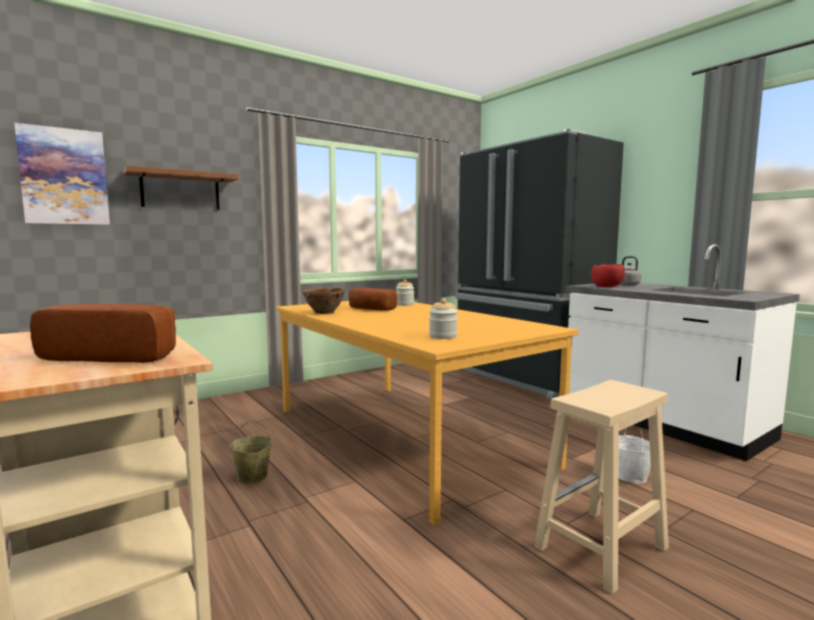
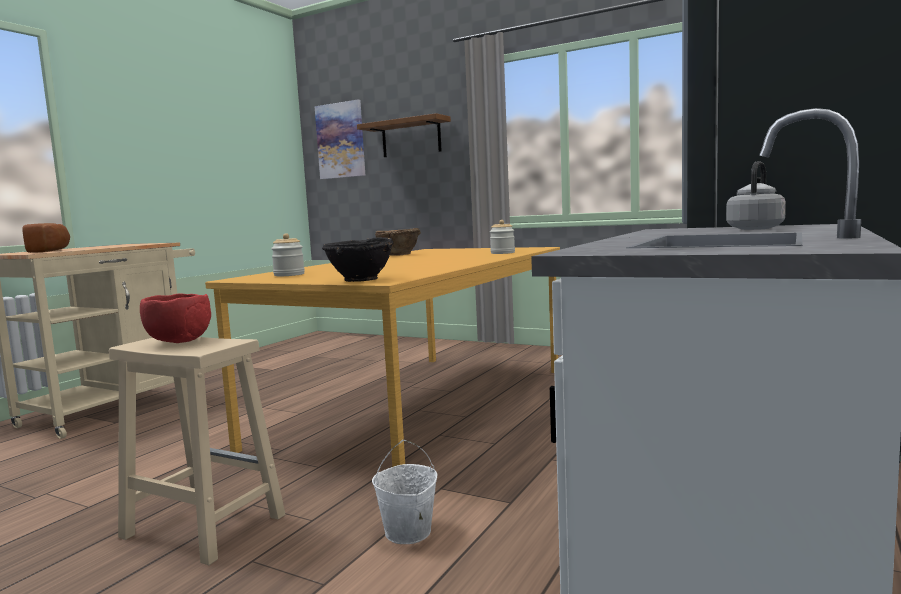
camera: 65 degrees right, 0 degrees up
(252, 477) = (288, 387): beige bucket -> none
(370, 309) = (443, 254): bread -> none
(536, 330) = (360, 280): none -> black bowl
(607, 287) = (672, 231): red bowl -> red bowl (179, 342)

